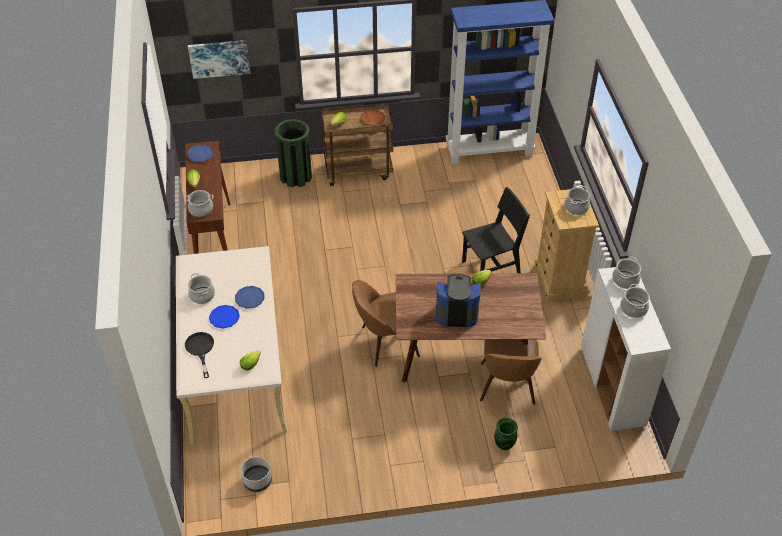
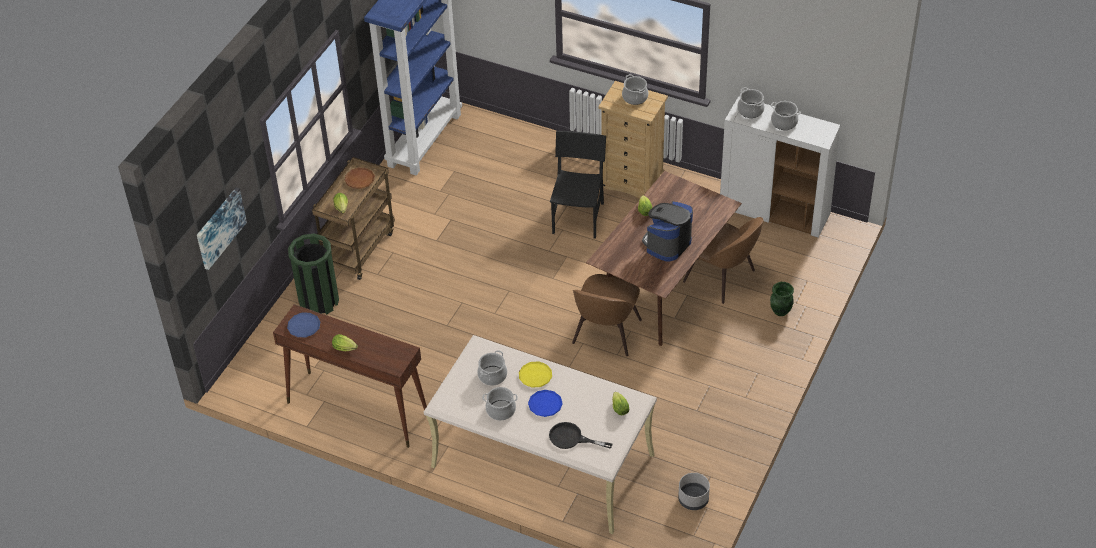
camera: 55 degrees left, 0 degrees up
(201, 210) = (391, 358): cooking pot -> cooking pot (492, 376)
(249, 299) = (535, 376): blue plate -> yellow plate

